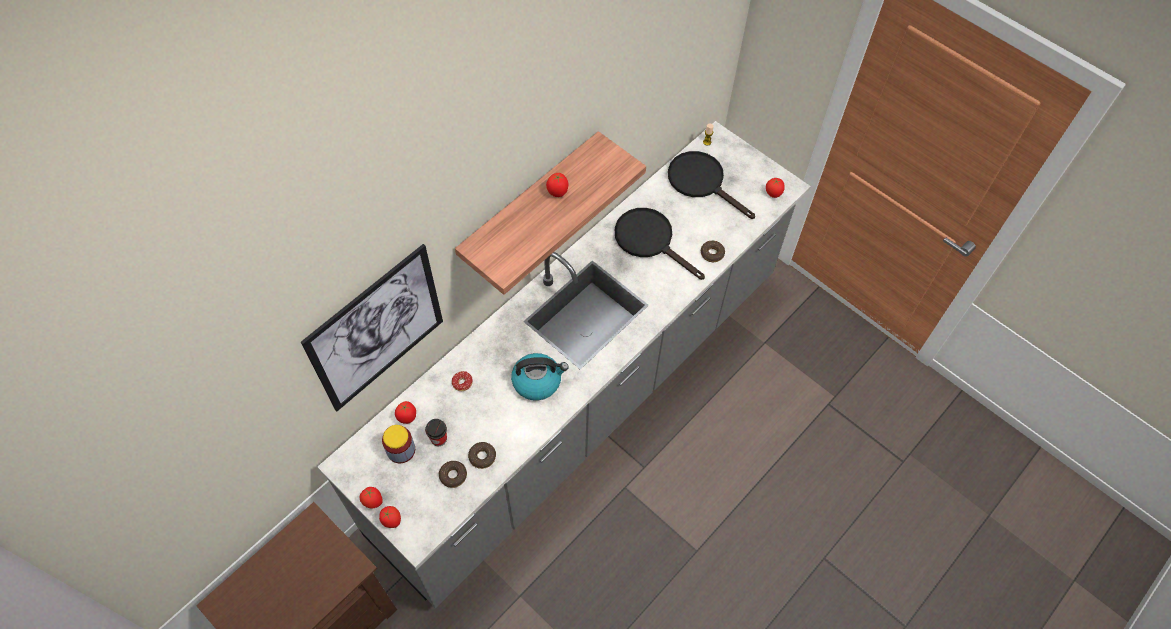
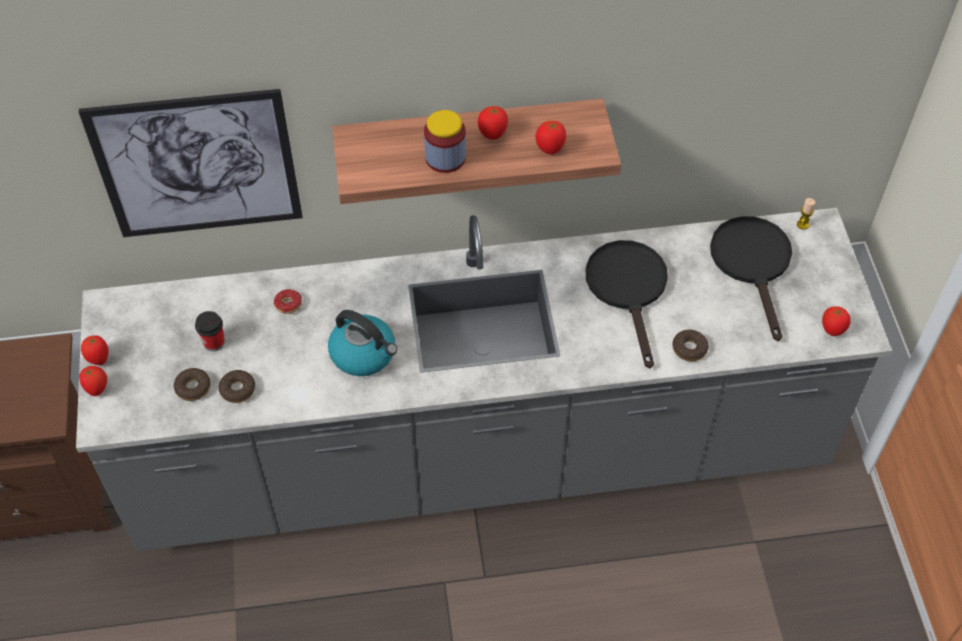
camera: 40 degrees right, 5 degrees down
(401, 450) = (169, 328): jar -> jar (445, 158)
(407, 418) = (205, 302): tomato -> tomato (550, 149)

